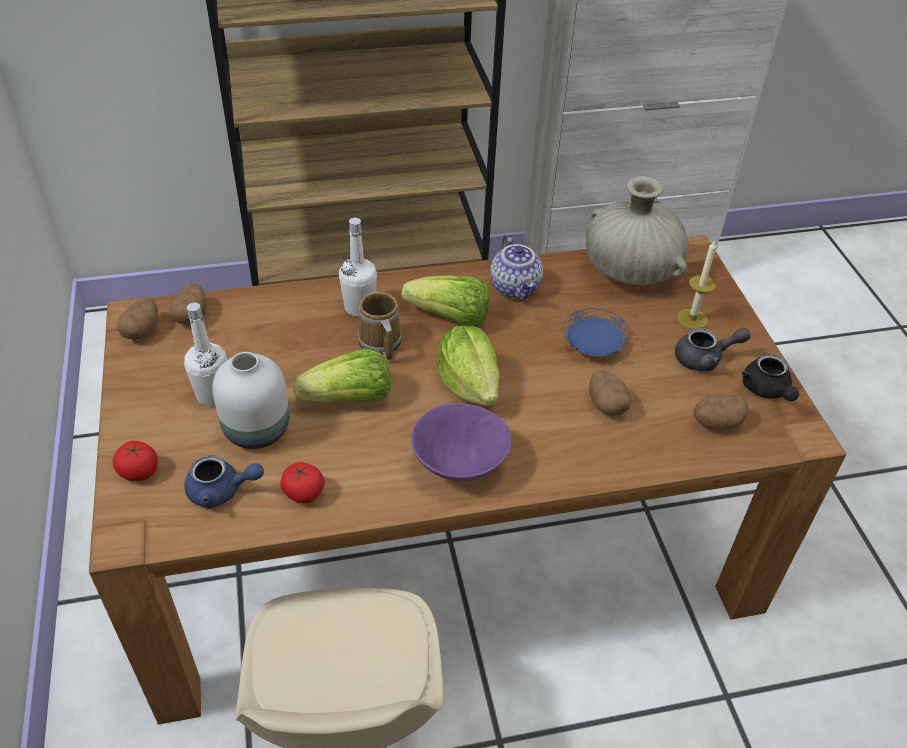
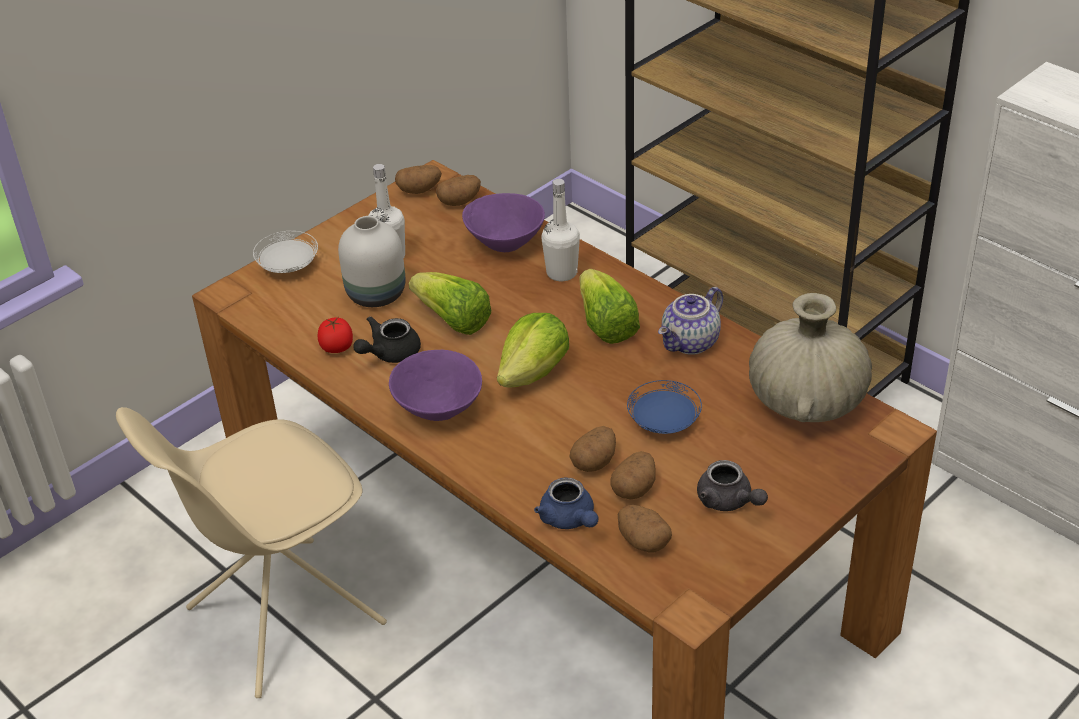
camera: 60 degrees right, 5 degrees down
(139, 471) = (289, 266): tomato -> white plate
(222, 491) = (305, 310): blue teapot -> blue teapot (569, 520)
(281, 318) = (504, 242): none -> purple bowl
(379, 344) = (530, 304): mug -> none
(654, 398) = (634, 488): none -> potato
(692, 319) = (780, 471): candle -> none
(766, 390) = (728, 561): black teapot -> black teapot (389, 353)

